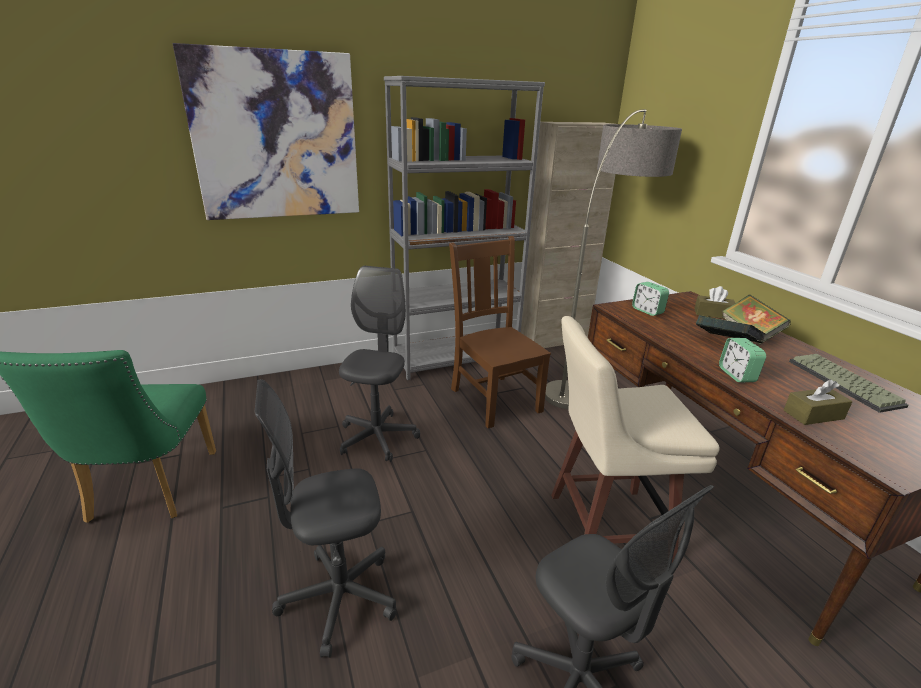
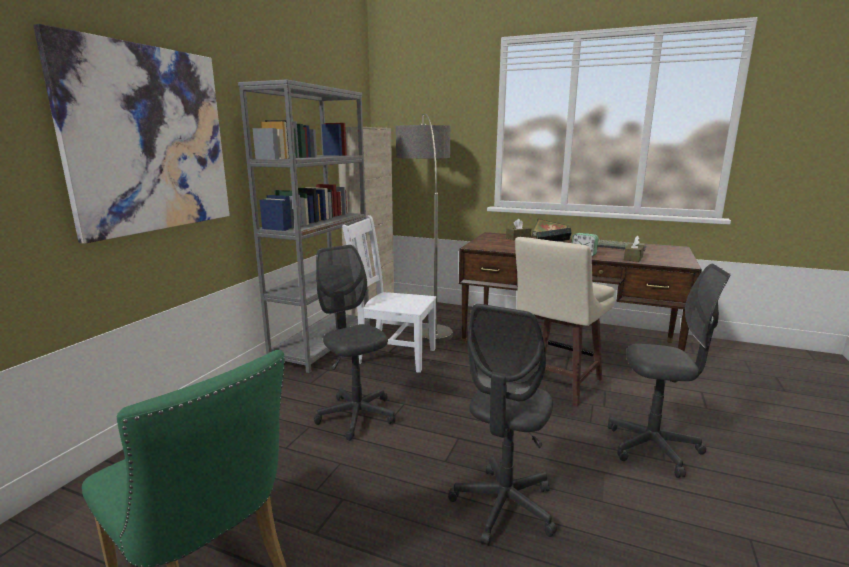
camera: 45 degrees left, 10 degrees down
(494, 398) = (393, 355): brown chair -> white chair
(647, 311) = (490, 244): alarm clock -> none

